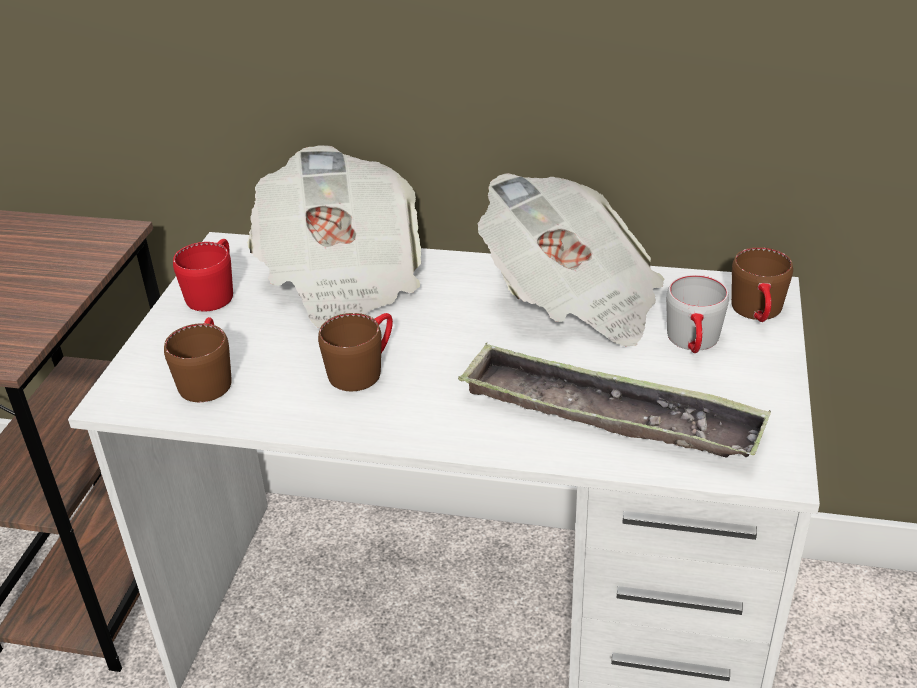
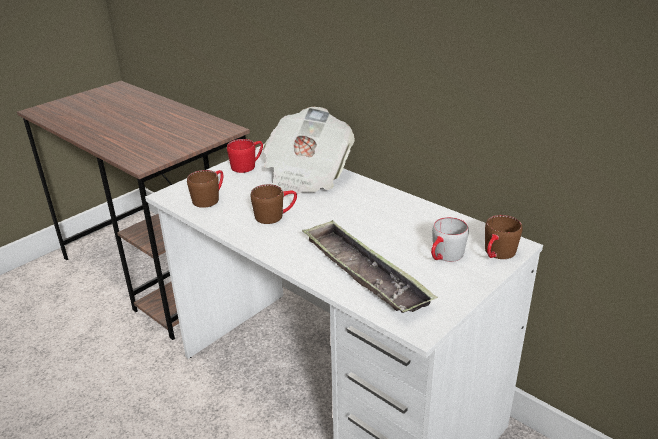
camera: 30 degrees right, 5 degrees down
(573, 299) = (404, 217): newspaper -> none

